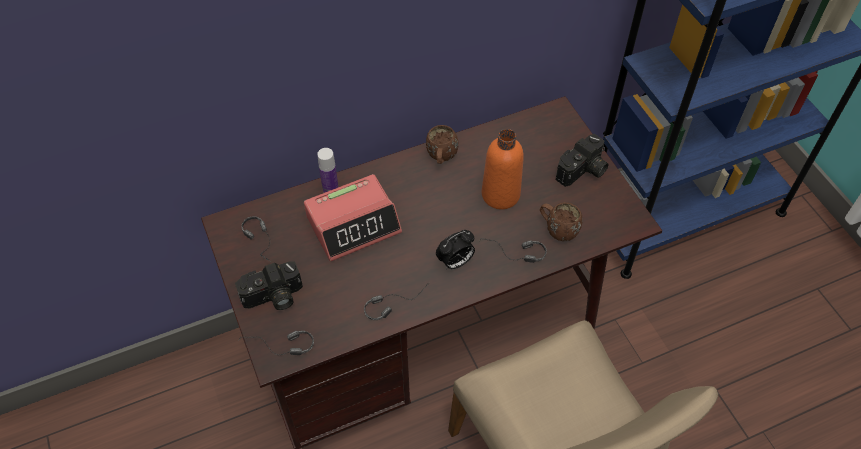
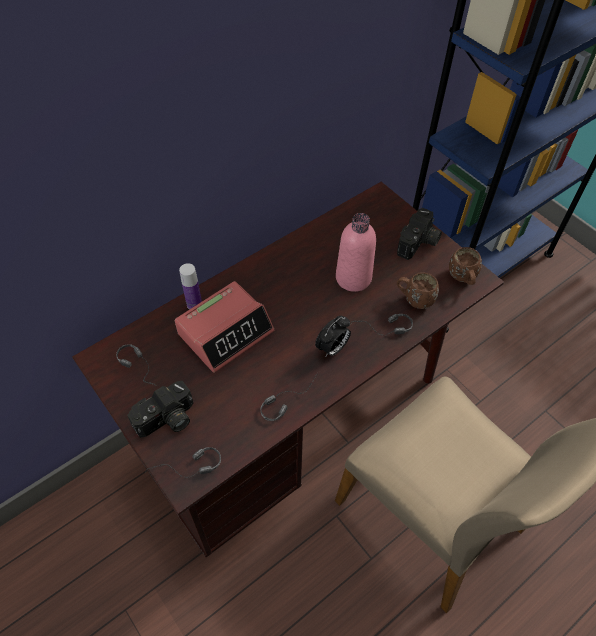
camera: 15 degrees left, 0 degrees up
(441, 158) = (289, 255): brown mug -> brown mug (463, 279)
(500, 194) = (353, 278): orange bottle -> pink bottle

